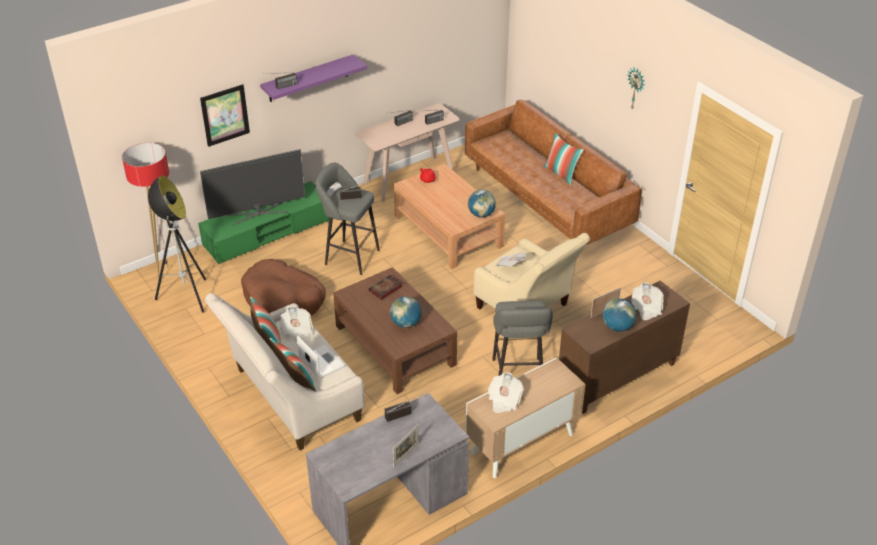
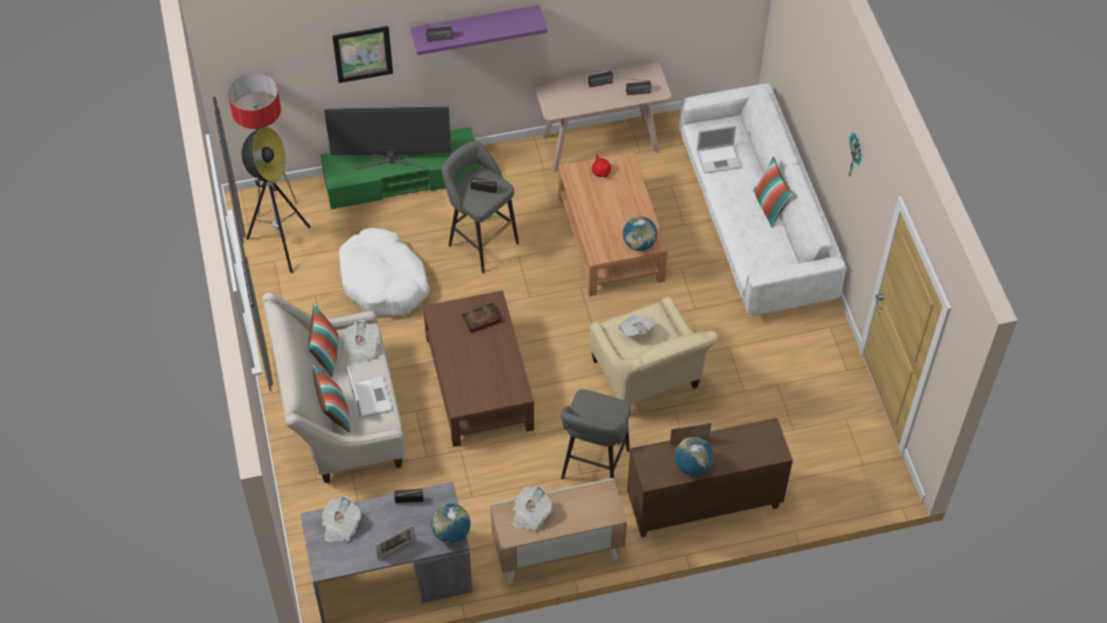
camera: 20 degrees right, 15 degrees up
(284, 299) = (384, 281): brown dog bed -> white dog bed
(406, 323) = (483, 373): globe -> globe (451, 532)
(508, 155) = (719, 158): none -> laptop
(546, 197) = (754, 221): brown sofa -> white sofa
(646, 308) = (738, 451): newspaper -> newspaper (340, 525)

